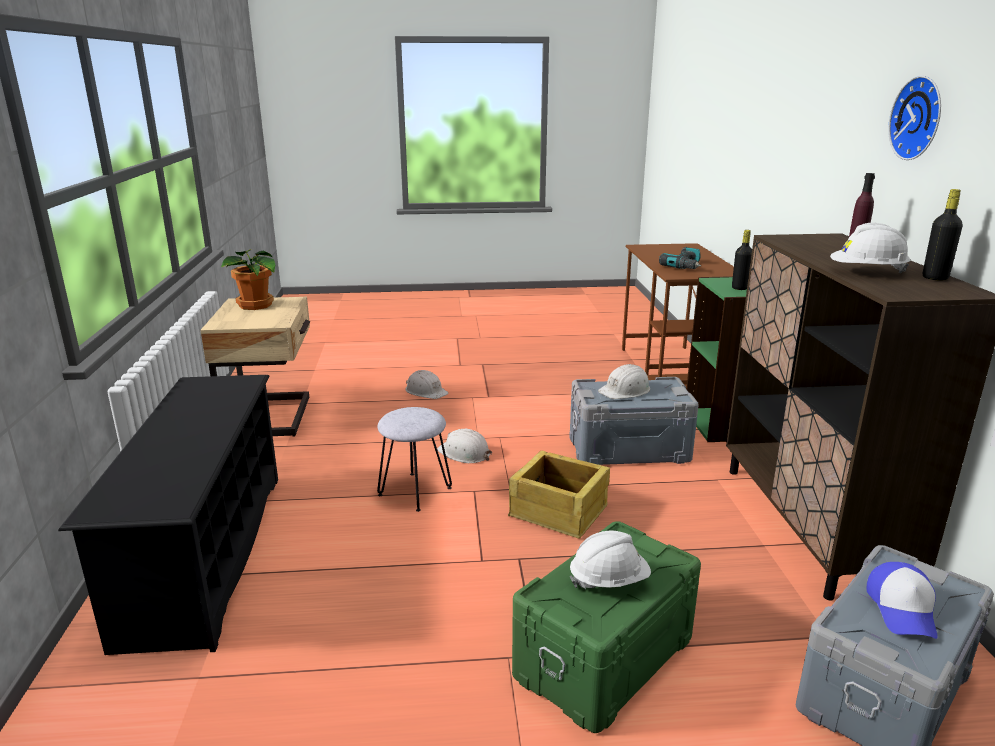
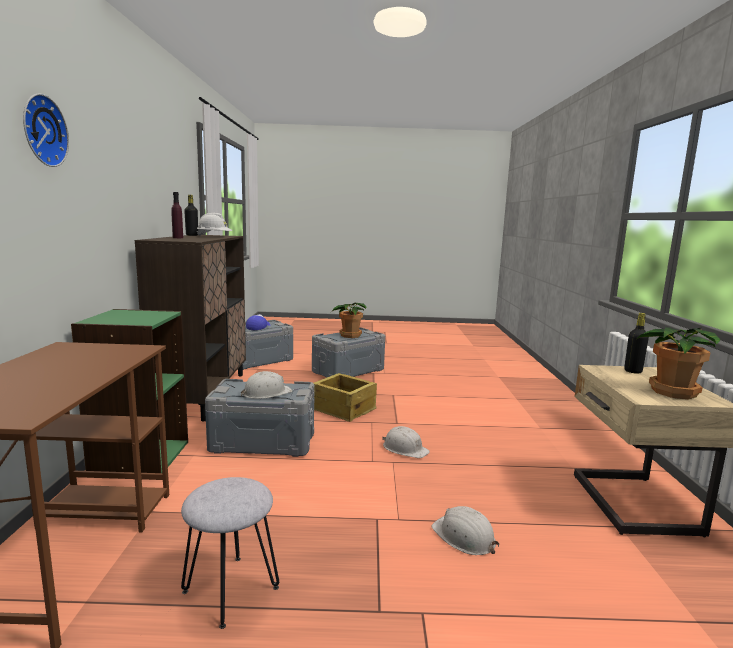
camera: 175 degrees left, 10 degrees down
(206, 553) = (543, 406): black shoe rack -> none
(414, 491) = (438, 425): grey stool -> grey stool (231, 590)
(606, 658) = (347, 370): green storage box -> grey storage box
(609, 580) = (349, 335): white hard hat -> potted plant
(685, 266) = (87, 360): power drill -> none
(739, 288) = (144, 315): black bottle -> black bottle (633, 371)
(920, 118) = (146, 159): wall clock -> wall clock (41, 131)

